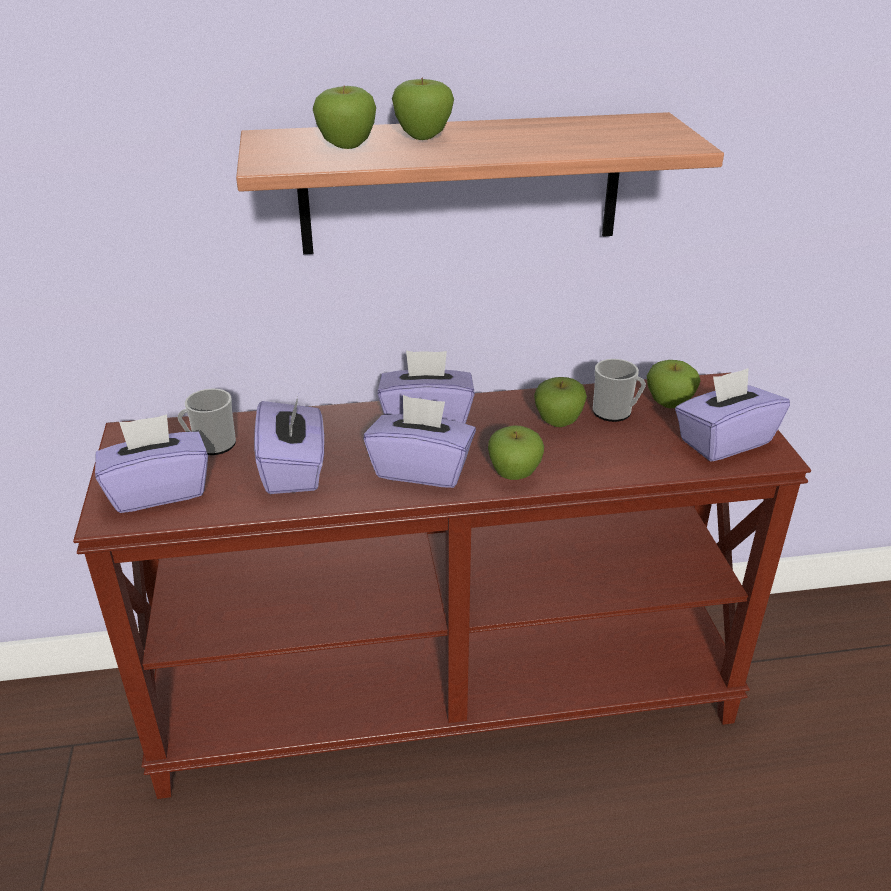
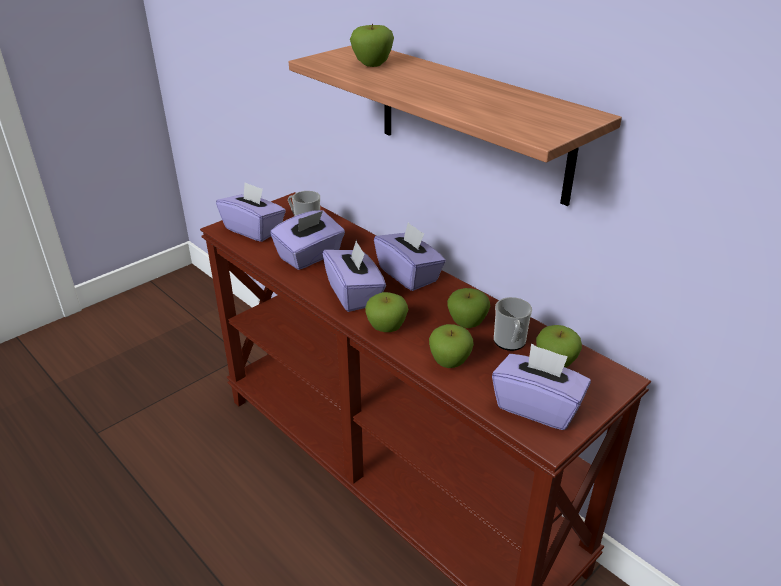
camera: 55 degrees right, 0 degrees up
(423, 136) = (421, 73): apple -> apple (449, 362)

